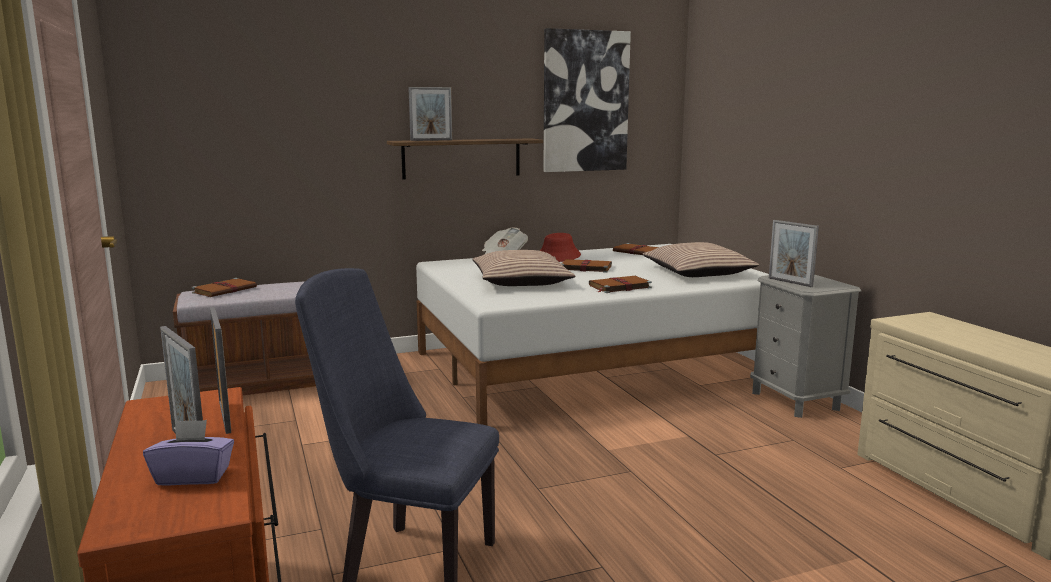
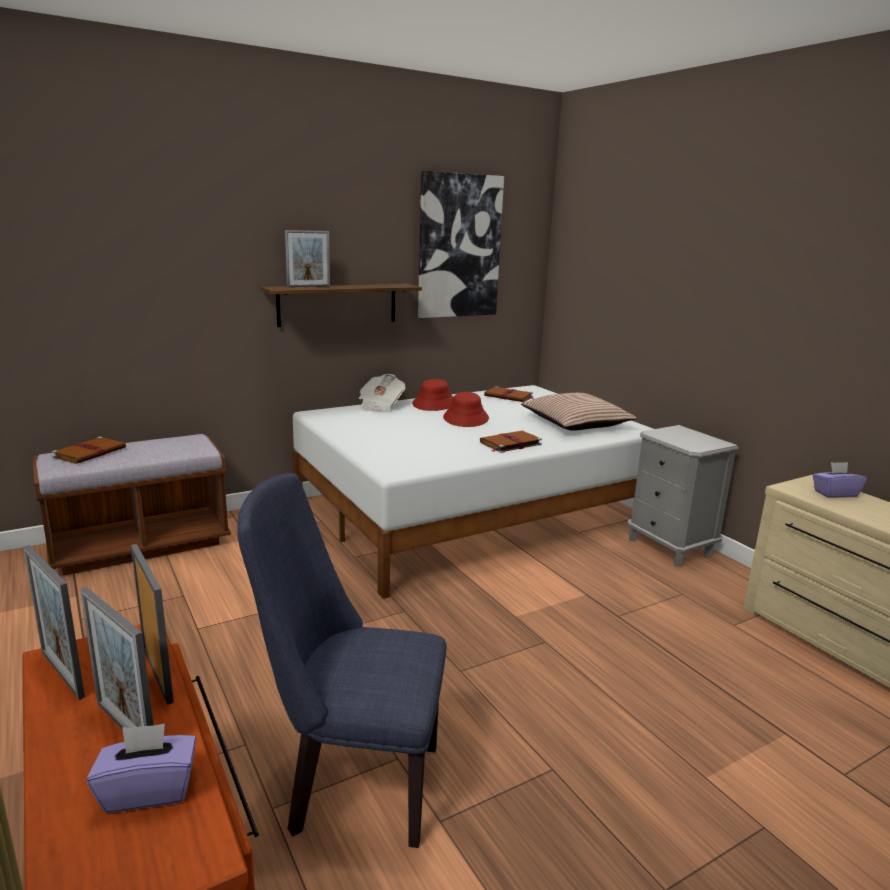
camera: 10 degrees left, 5 degrees up
(521, 281) = (411, 438): pillow -> none
(584, 268) = (466, 418): brown book -> red hat
(790, 282) = (673, 439): picture frame -> picture frame (62, 674)
(945, 326) = (835, 493): none -> purple tissue box

